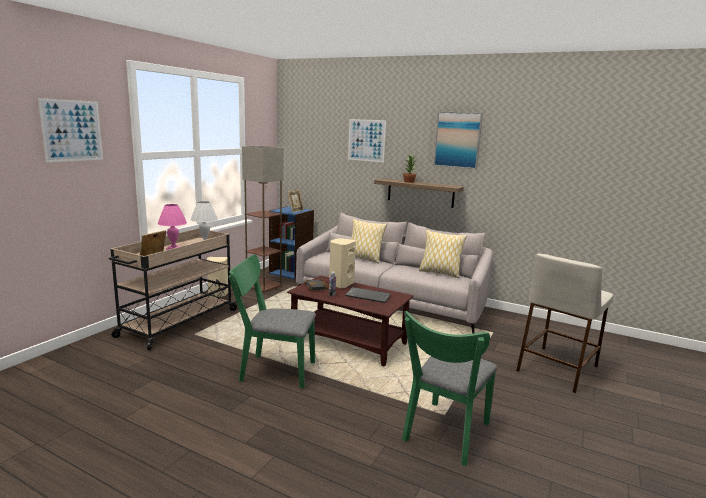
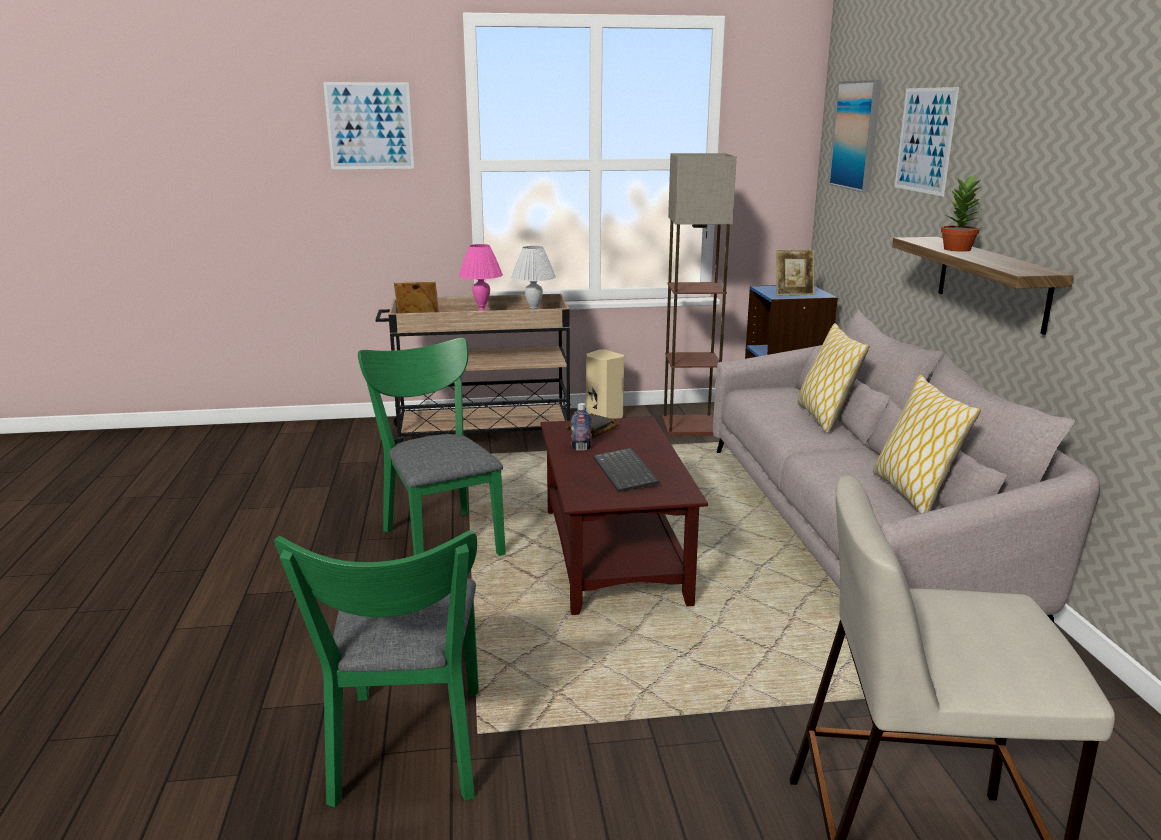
camera: 55 degrees right, 5 degrees up
(340, 284) = (639, 439): beige speaker -> none
(444, 435) = (408, 754): green chair -> green chair turned 90 degrees counterclockwise
(457, 140) = (1079, 135): picture -> picture (856, 135)

